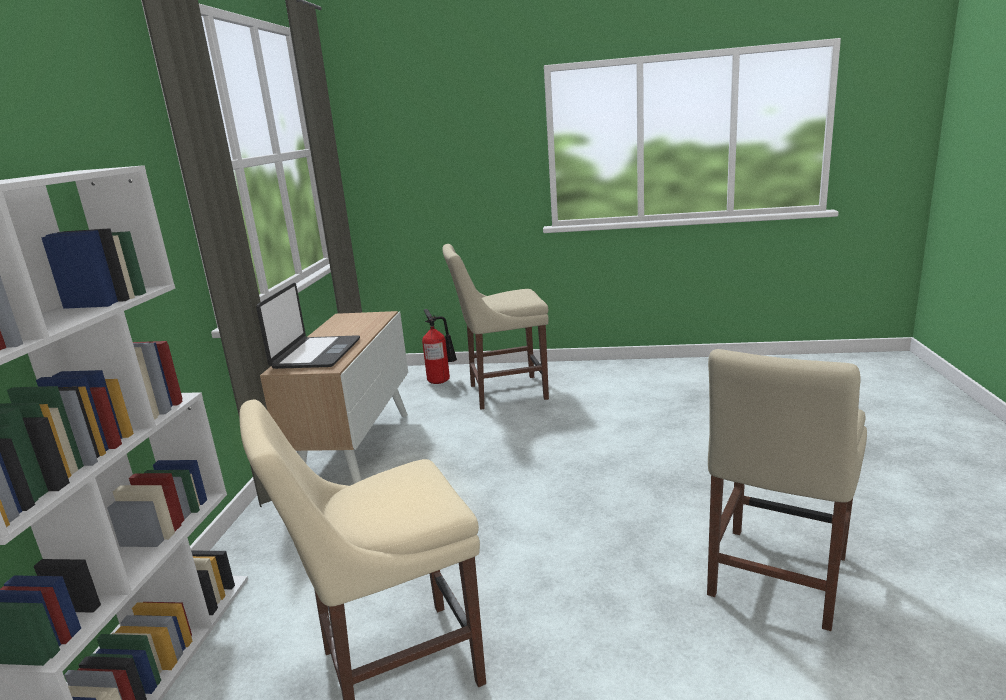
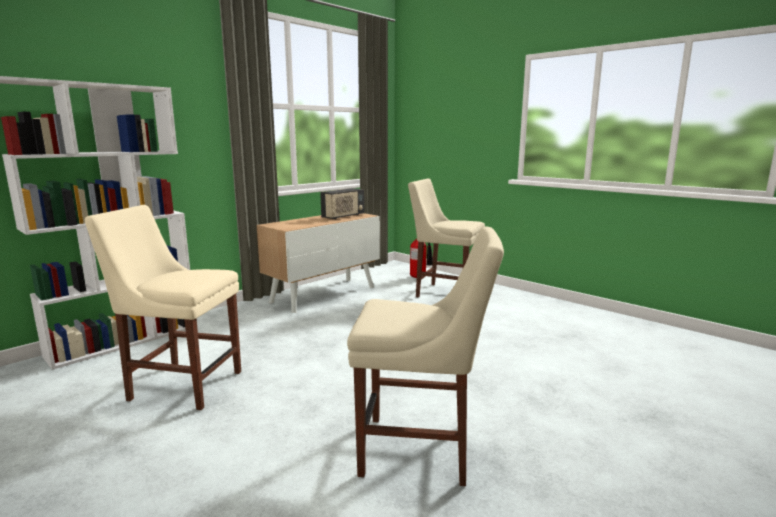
camera: 35 degrees right, 5 degrees down
(315, 354) = (296, 223): laptop -> none
(356, 325) = (343, 216): none -> radio
(774, 580) = (422, 450): beige chair -> beige chair turned 150 degrees counterclockwise

